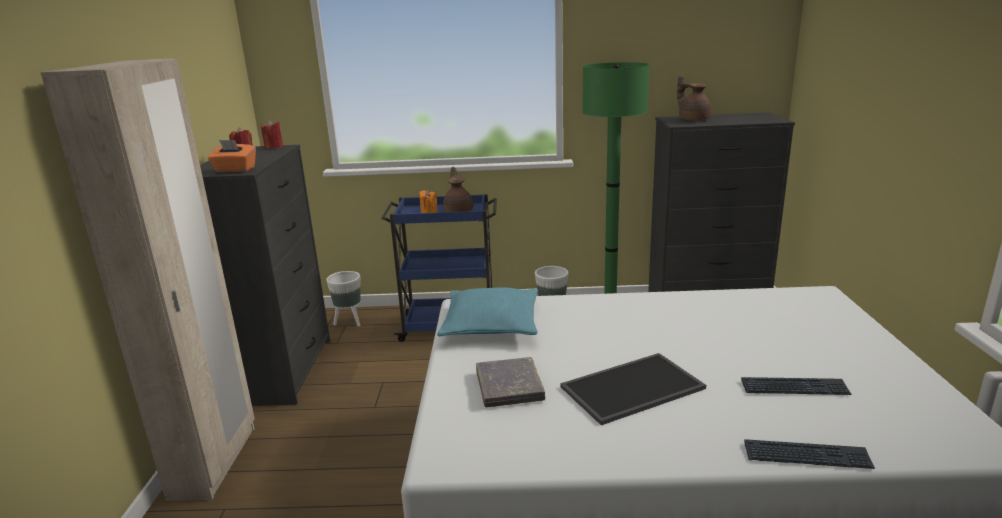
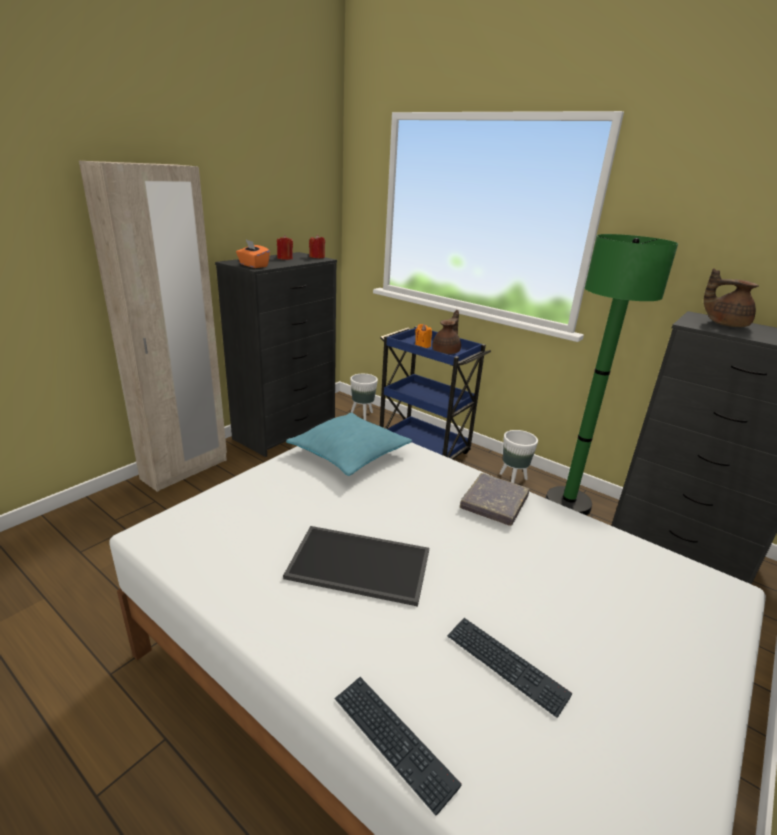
camera: 35 degrees right, 5 degrees up
(509, 386) = (279, 507): grey book -> grey book (494, 502)
(693, 119) = (724, 324): brown teapot -> brown teapot turned 75 degrees counterclockwise

